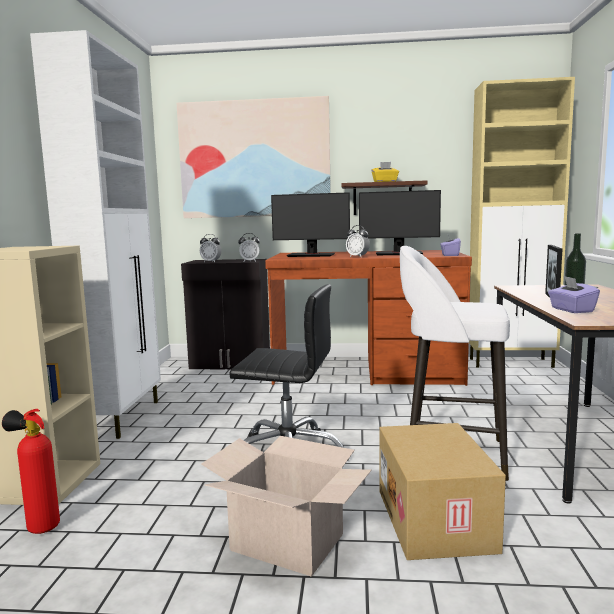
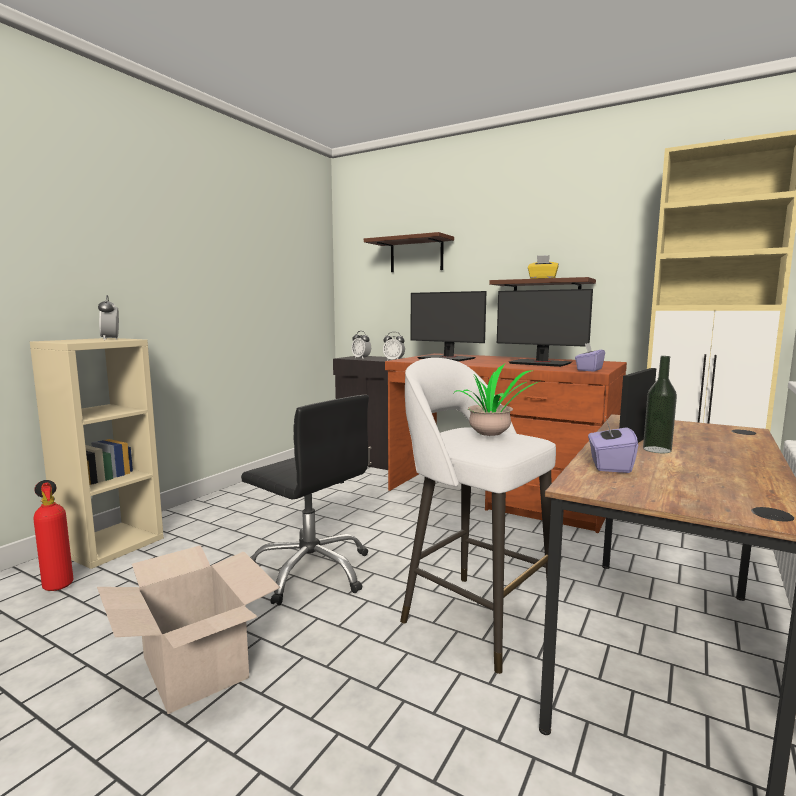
camera: 25 degrees right, 0 degrees up
(122, 418) = (230, 498): white cabinet -> none
(254, 159) = (416, 255): picture -> brown shelf
(357, 257) = (482, 364): alarm clock -> alarm clock (111, 339)
(437, 520) = (358, 696): cardboard box -> none
(465, 304) = (492, 436): none -> potted plant

